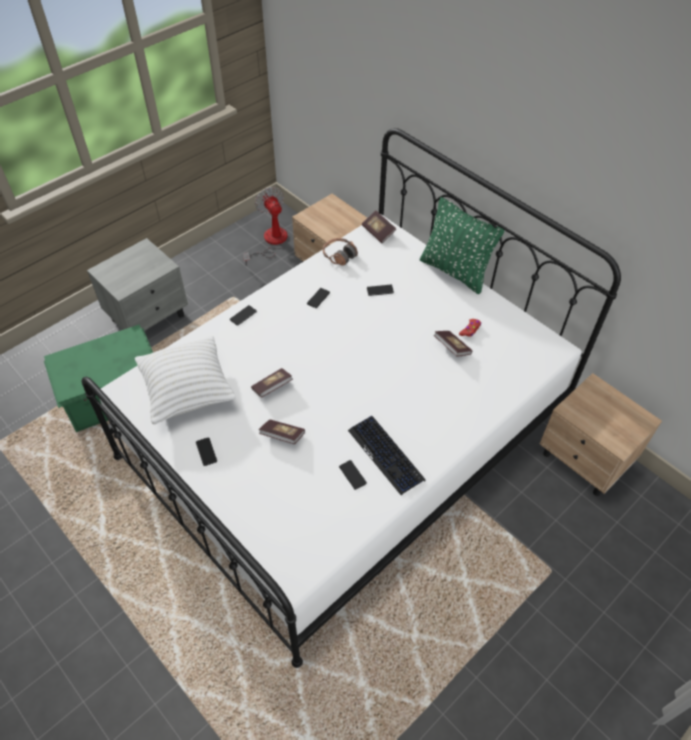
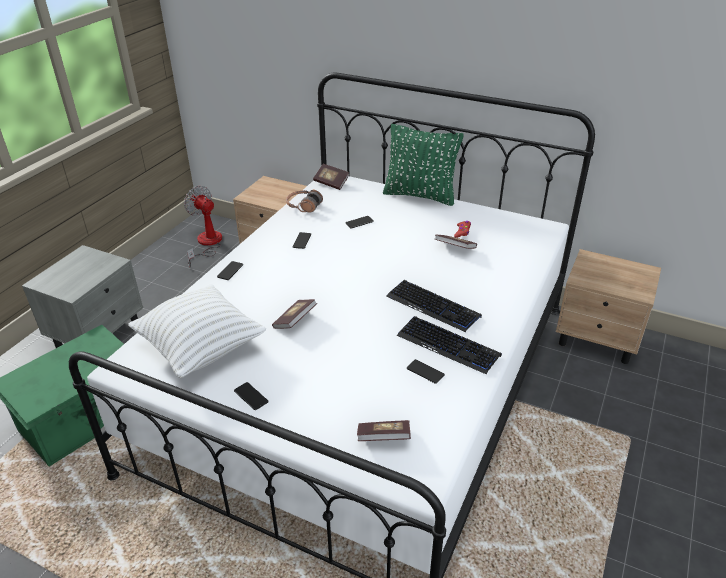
camera: 20 degrees left, 15 degrees down
(282, 436) = (330, 359): book -> book (383, 438)
(395, 409) = (433, 306): none -> keyboard

